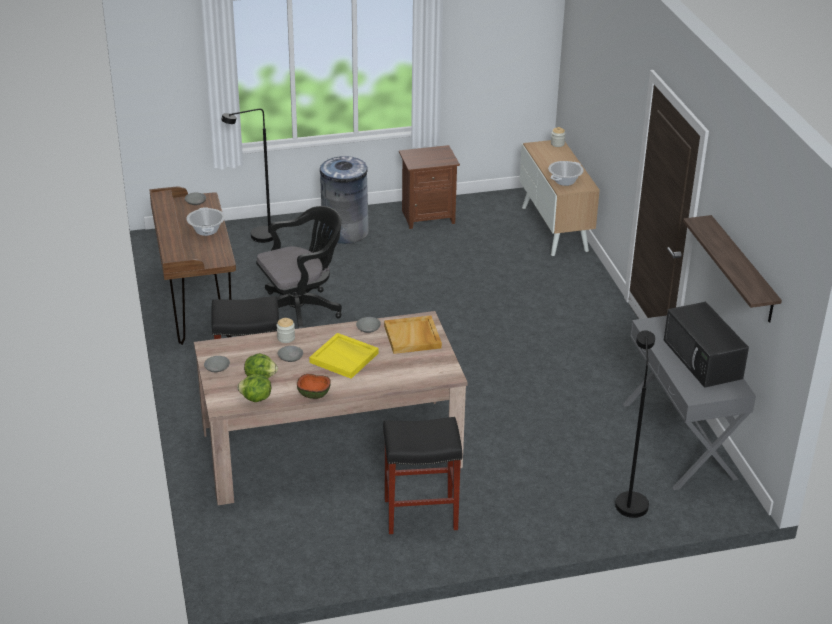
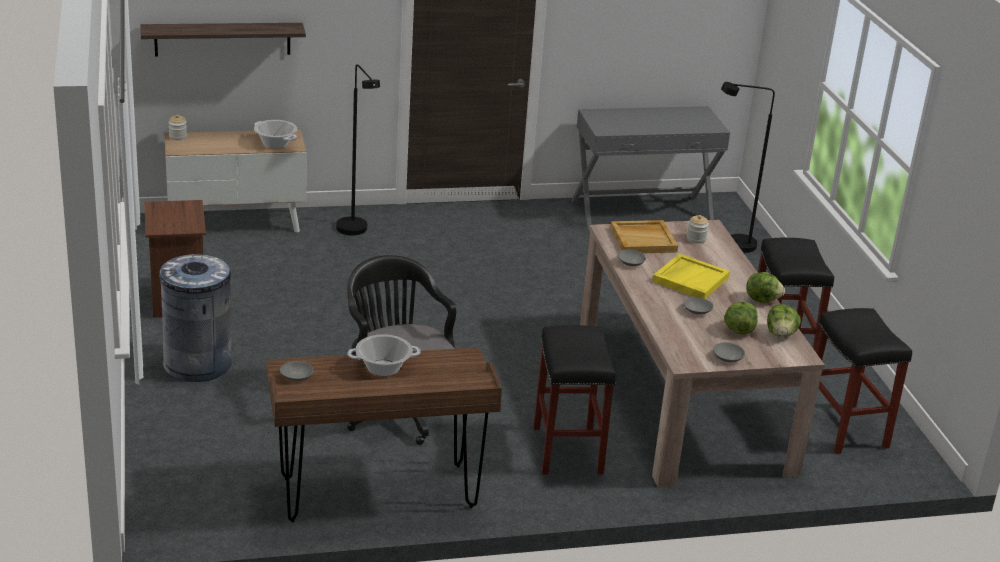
camera: 90 degrees left, 5 degrees down
(256, 238) = (190, 439): black floor lamp -> black floor lamp (356, 232)
(286, 338) = (657, 312): jar -> jar (696, 239)
(288, 542) = (846, 429): none -> black stool
(314, 394) = (762, 299): bowl -> lettuce
(703, 360) = (658, 116): black microwave -> none
(742, 270) = (651, 21): shelf -> shelf (222, 39)

